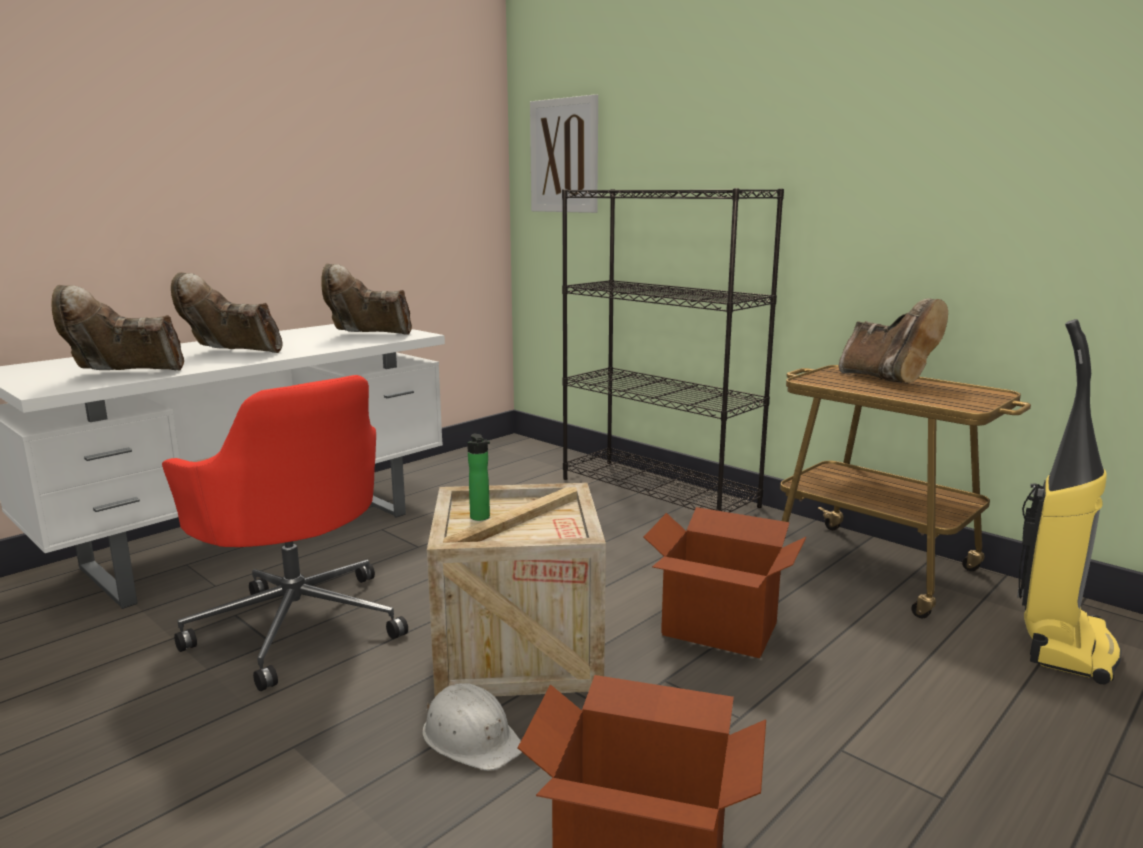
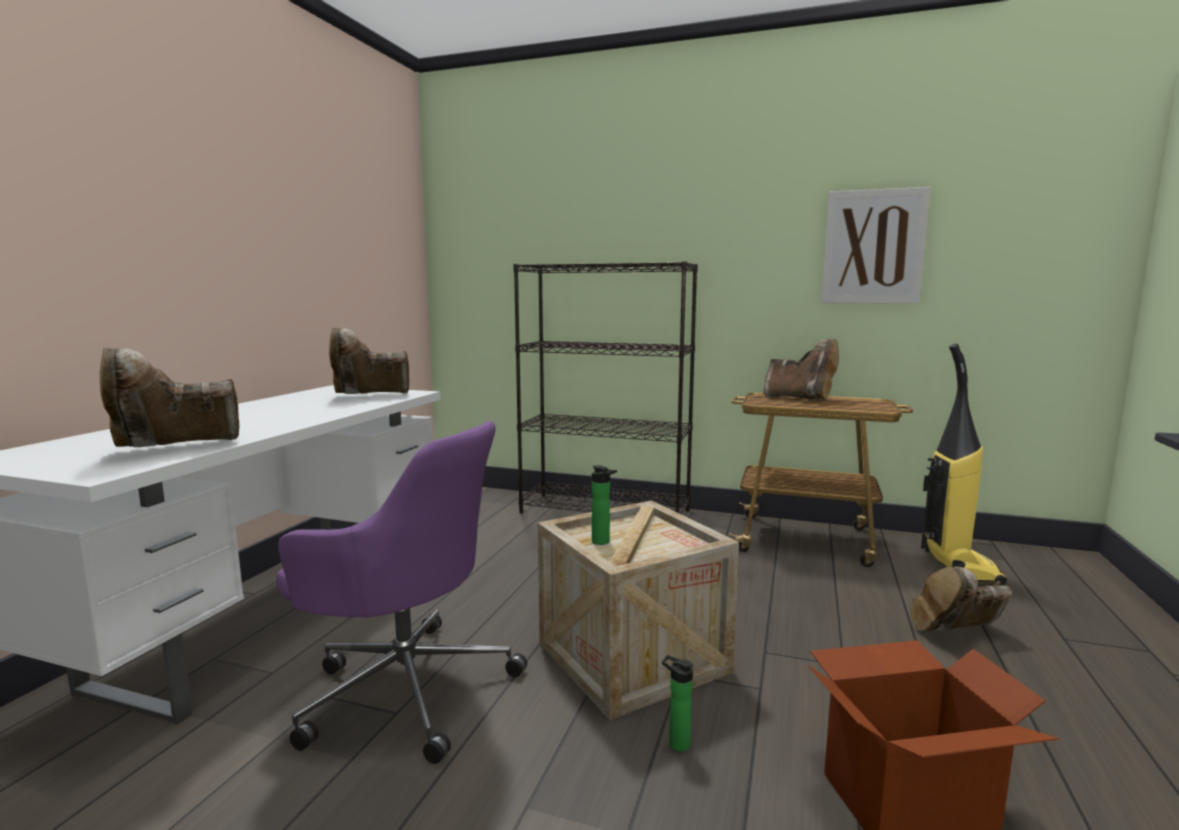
camera: 25 degrees left, 5 degrees down
(231, 353) = (259, 421): brown boot -> brown boot (956, 634)
(298, 624) = (406, 687): red office chair -> purple office chair
(471, 737) = (676, 743): white hard hat -> bottle
(564, 156) = (487, 239): picture -> picture (873, 247)
(719, 630) = (759, 604): cardboard box -> none

